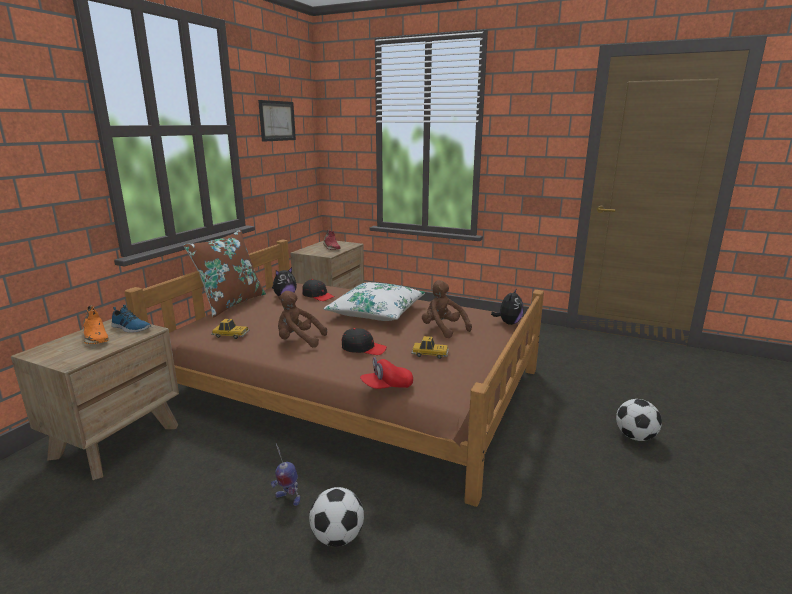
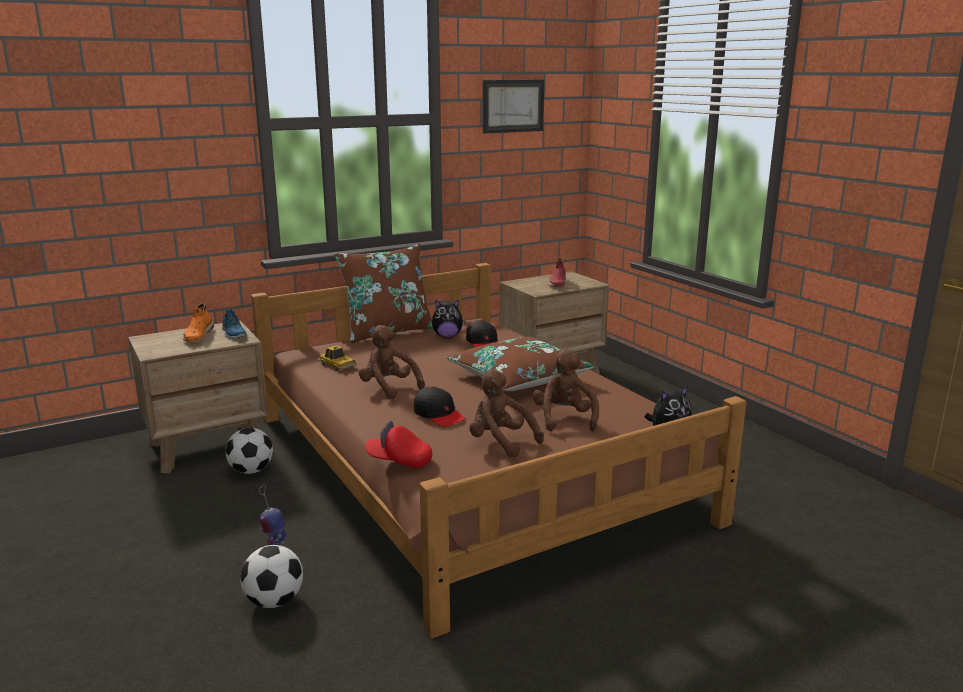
camera: 35 degrees right, 0 degrees up
(376, 312) = (518, 378): white pillow -> brown pillow
(430, 354) = (500, 442): toy car -> brown plush toy
(635, 437) = (755, 662): football -> football (251, 471)

